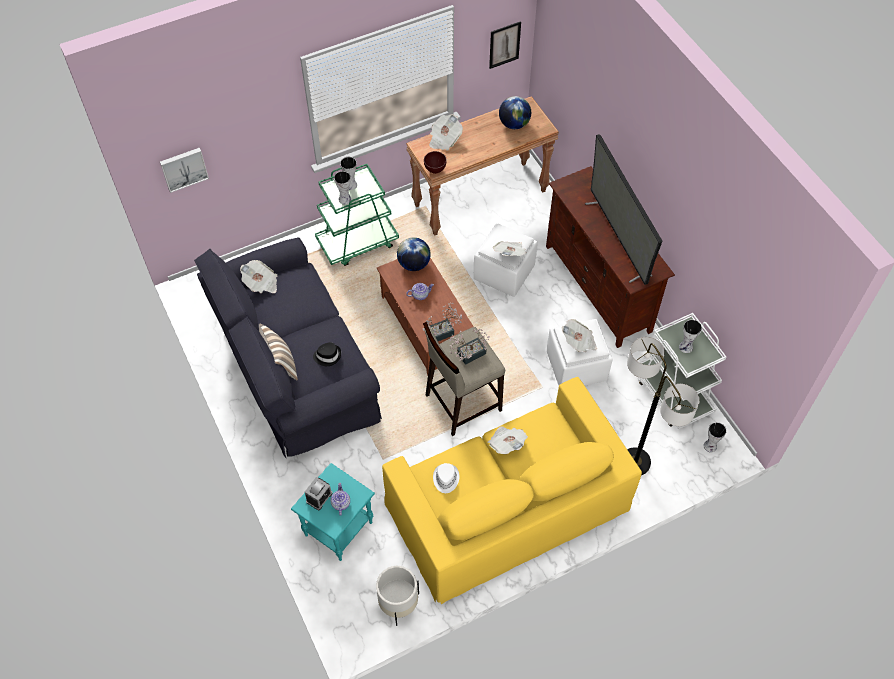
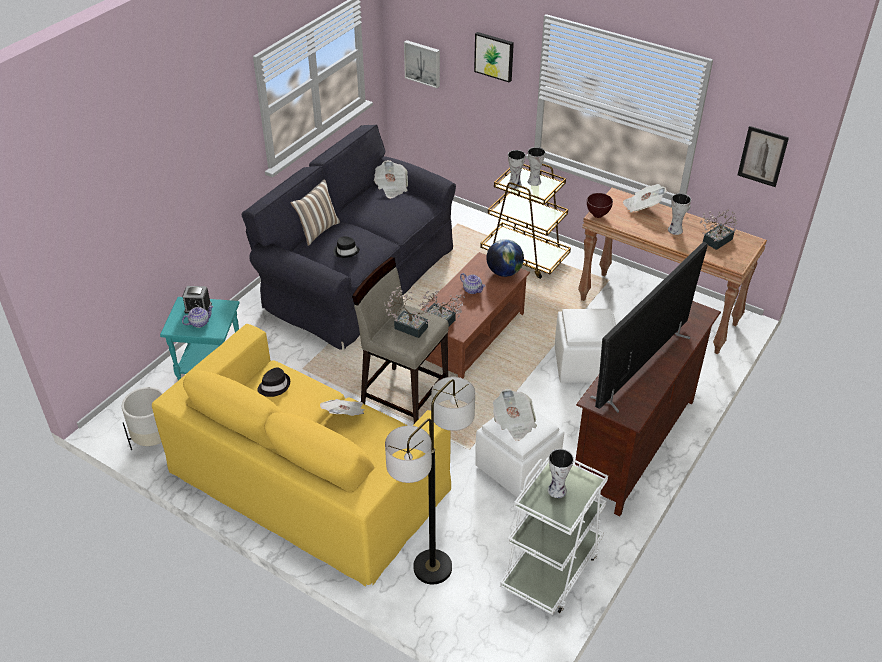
camera: 60 degrees right, 15 degrees down
(259, 117) = (494, 56): none -> picture
(358, 242) = (525, 257): green cart -> brown cart
(445, 479) = (274, 386): white hat -> black hat
(510, 254) = (578, 329): newspaper -> none
(514, 124) = (715, 242): globe -> potted plant
(709, 446) = (505, 634): vase -> vase (674, 230)

